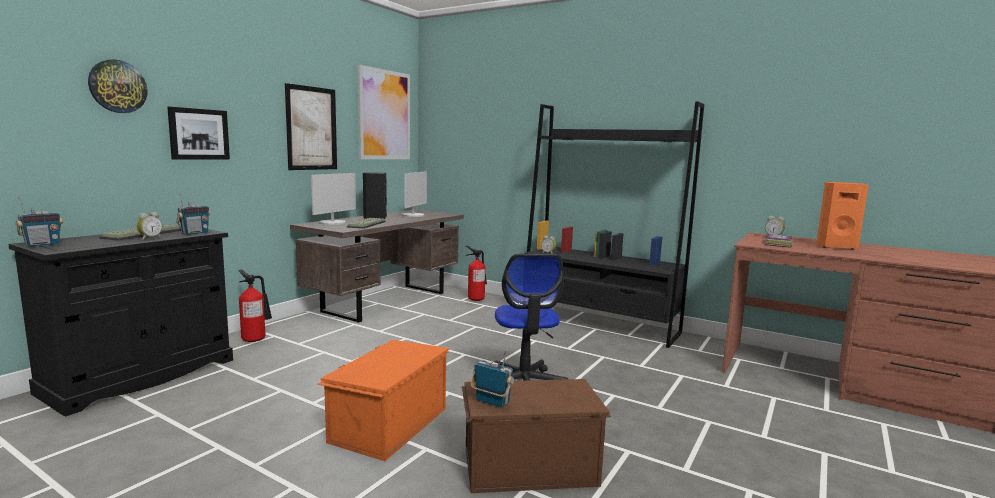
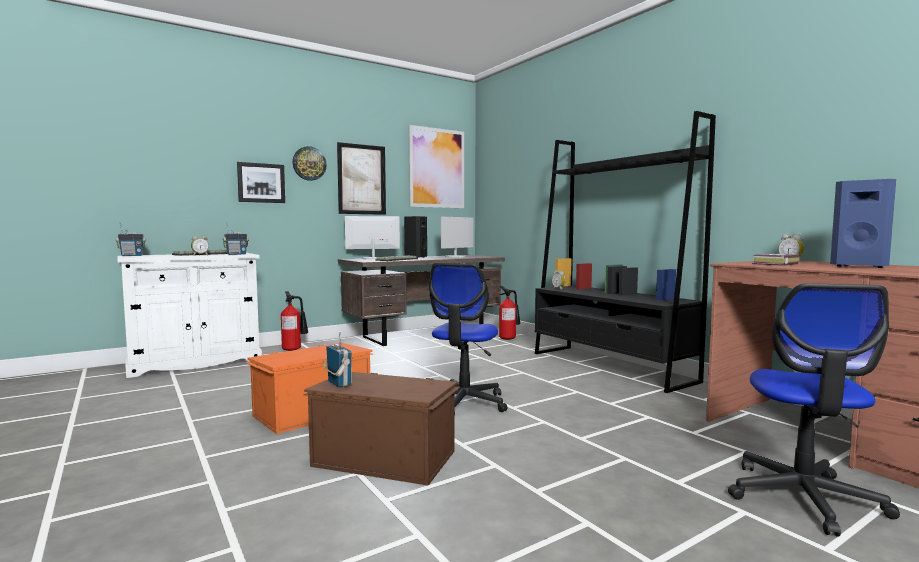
camera: 25 degrees right, 5 degrees down
(117, 86) = (200, 148): wall clock -> wall clock (309, 163)
(141, 376) = (195, 362): black cabinet -> white cabinet
(333, 222) = (373, 258): monitor -> monitor turned 150 degrees counterclockwise
(835, 246) = (859, 266): orange speaker -> blue speaker
(842, 431) = (803, 497): none -> office chair

